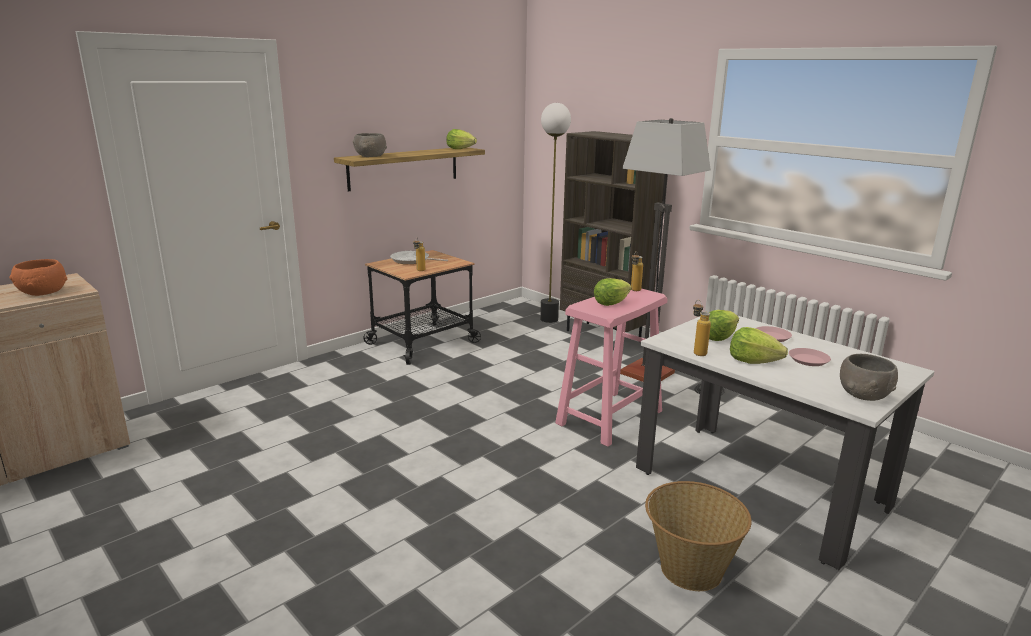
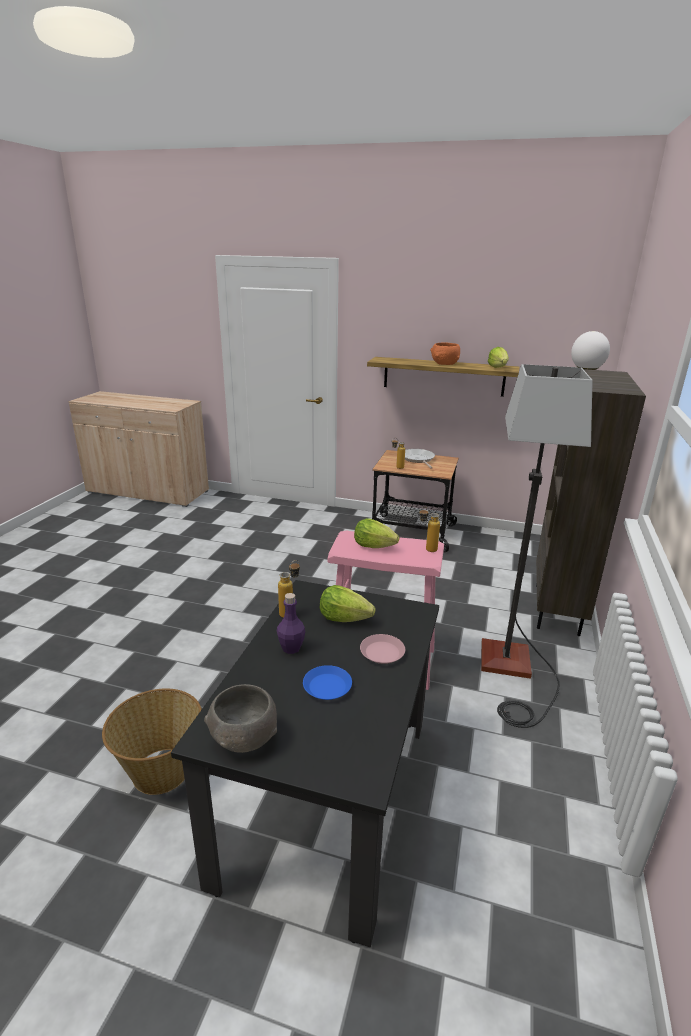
camera: 60 degrees right, 5 degrees up
(43, 292) = (163, 406): orange bowl -> orange bowl (444, 364)
(370, 156) = (397, 360): grey bowl -> none
(753, 361) = (291, 648): lettuce -> purple bottle
(759, 487) = (327, 797): white dining table -> black dining table
(808, 360) = (327, 687): pink plate -> blue plate

